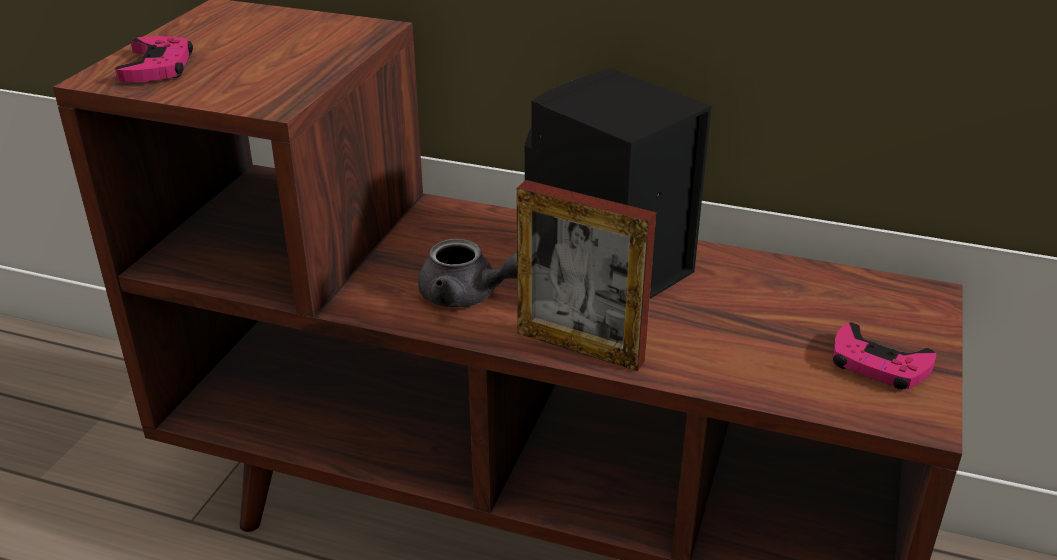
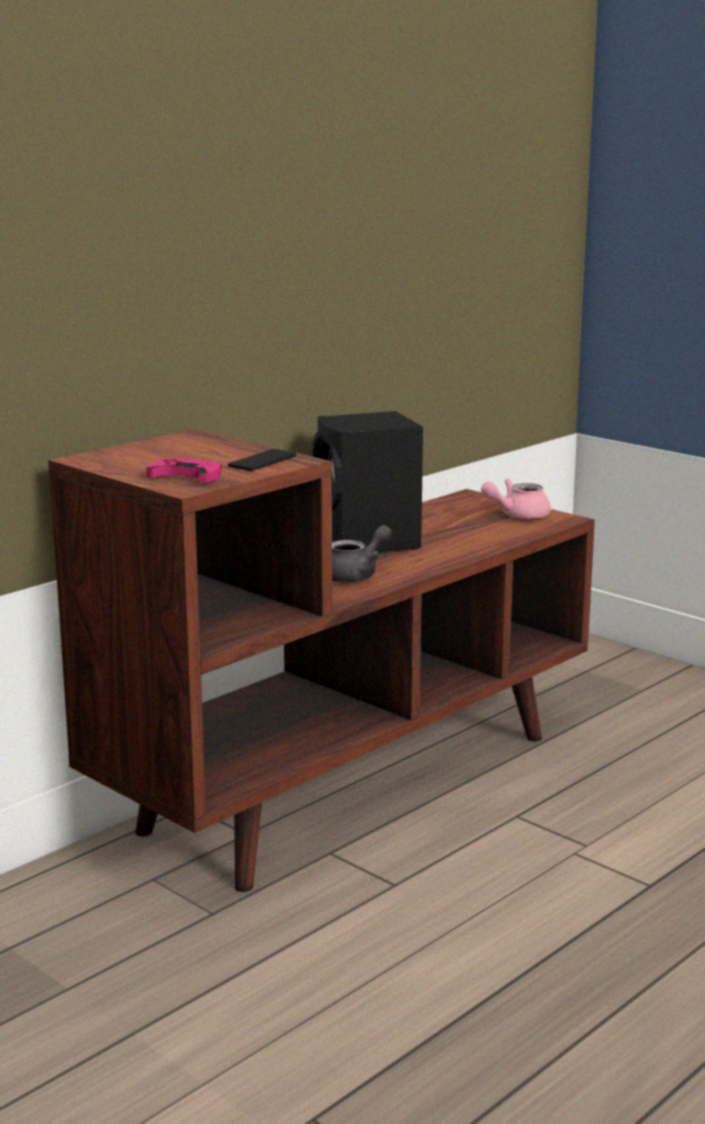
camera: 65 degrees left, 15 degrees down
(257, 86) = (262, 461): none -> phone
(580, 347) = (439, 561): picture frame -> none
(878, 364) = (517, 515): pink game controller -> pink teapot

